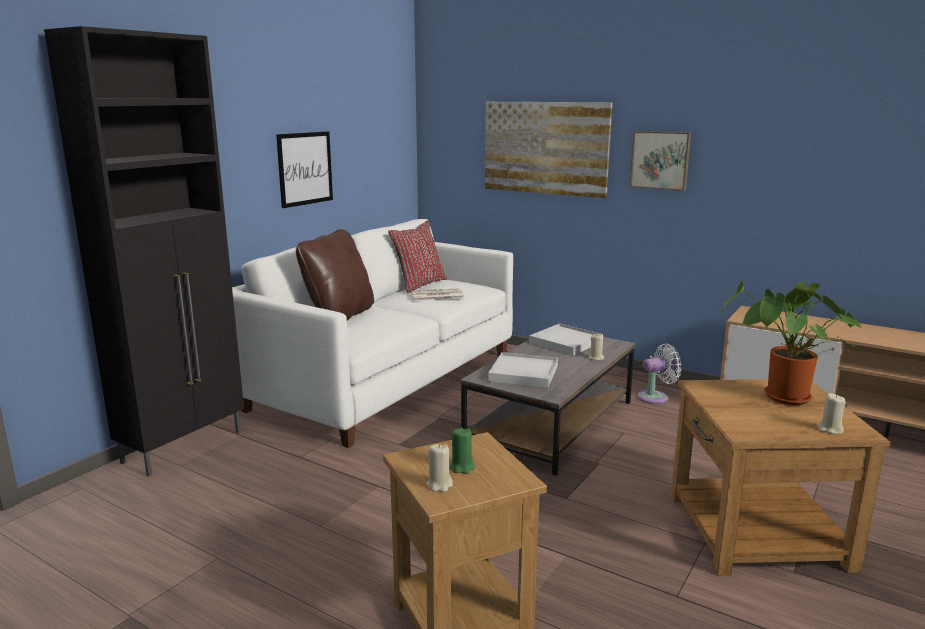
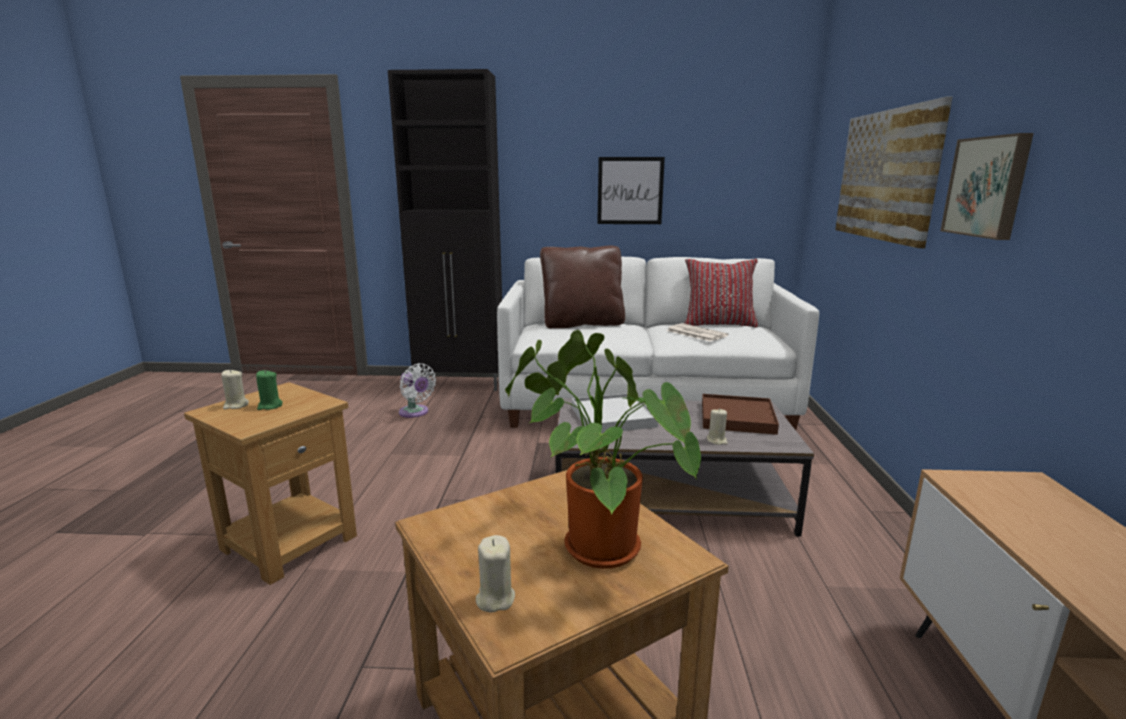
camera: 60 degrees right, 0 degrees up
(565, 342) = (737, 418): white tray -> brown tray
(655, 397) = (851, 553): white fan -> white fan (415, 413)

